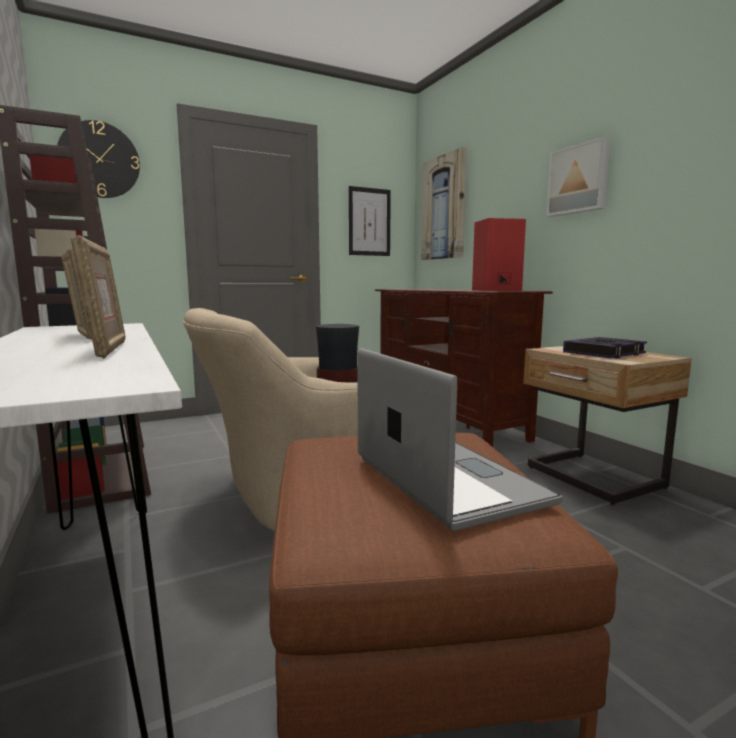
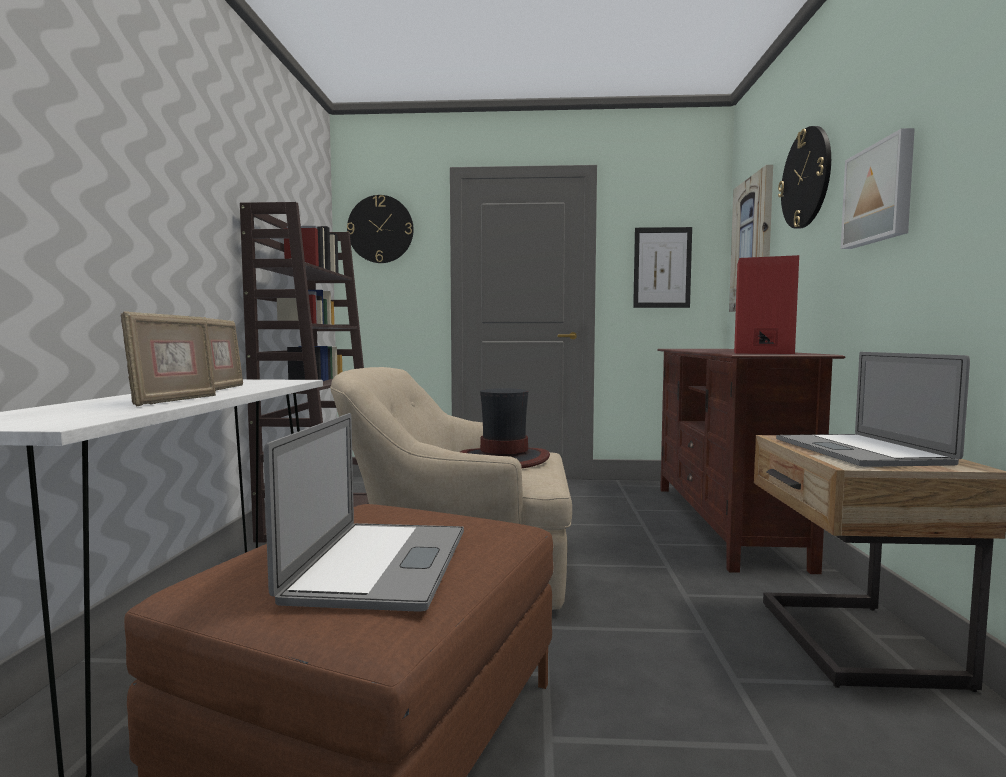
camera: 30 degrees right, 5 degrees down
(504, 162) = (806, 178): none -> wall clock
(604, 353) = (859, 451): book -> laptop

